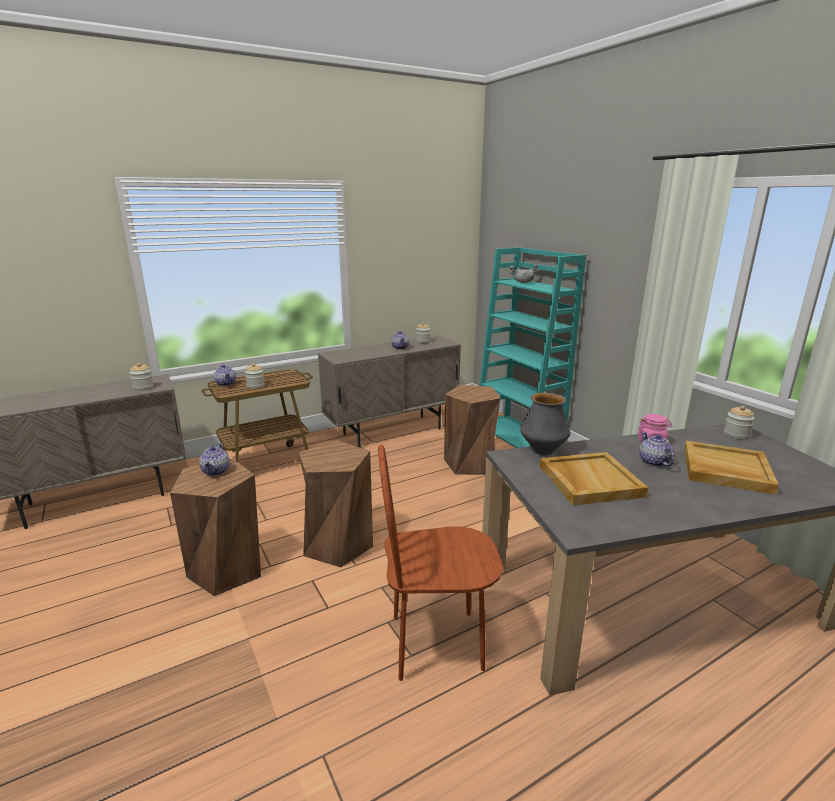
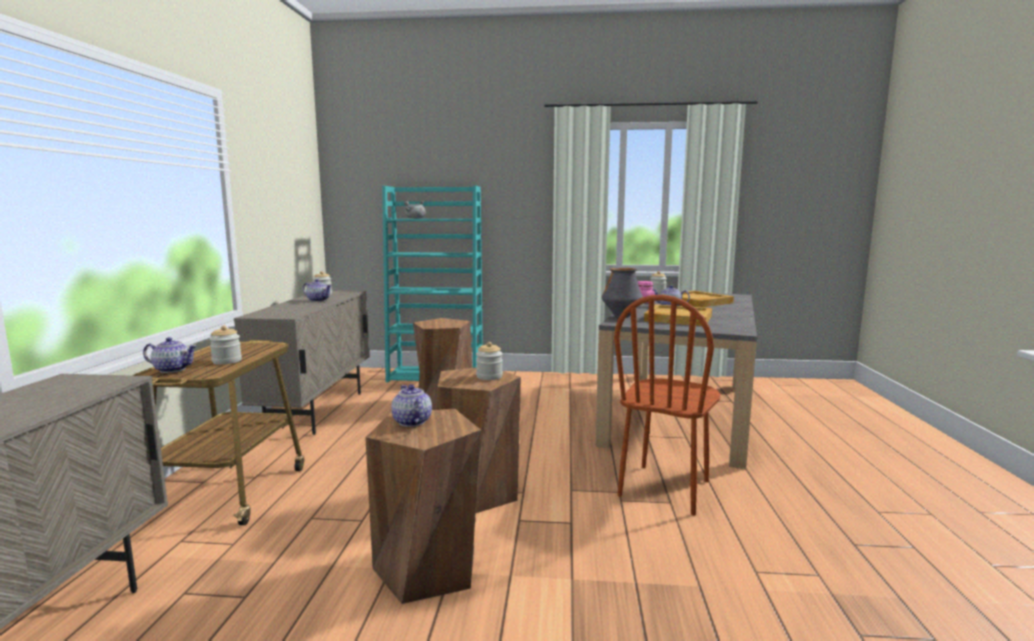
camera: 55 degrees left, 10 degrees down
(143, 387) = (82, 389): jar -> jar (489, 376)
(216, 471) = (411, 422): teapot -> teapot turned 150 degrees counterclockwise

